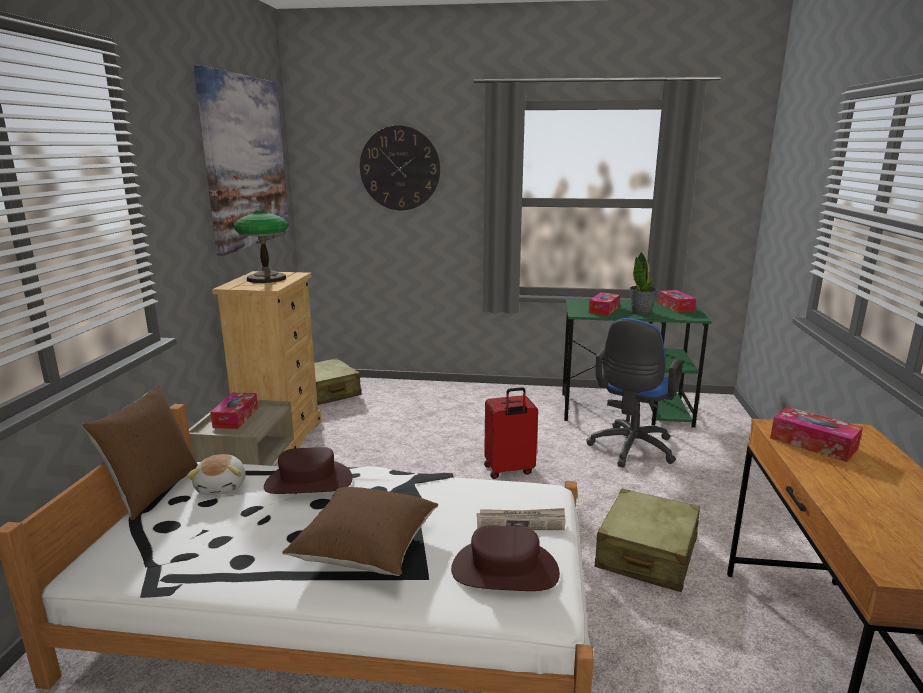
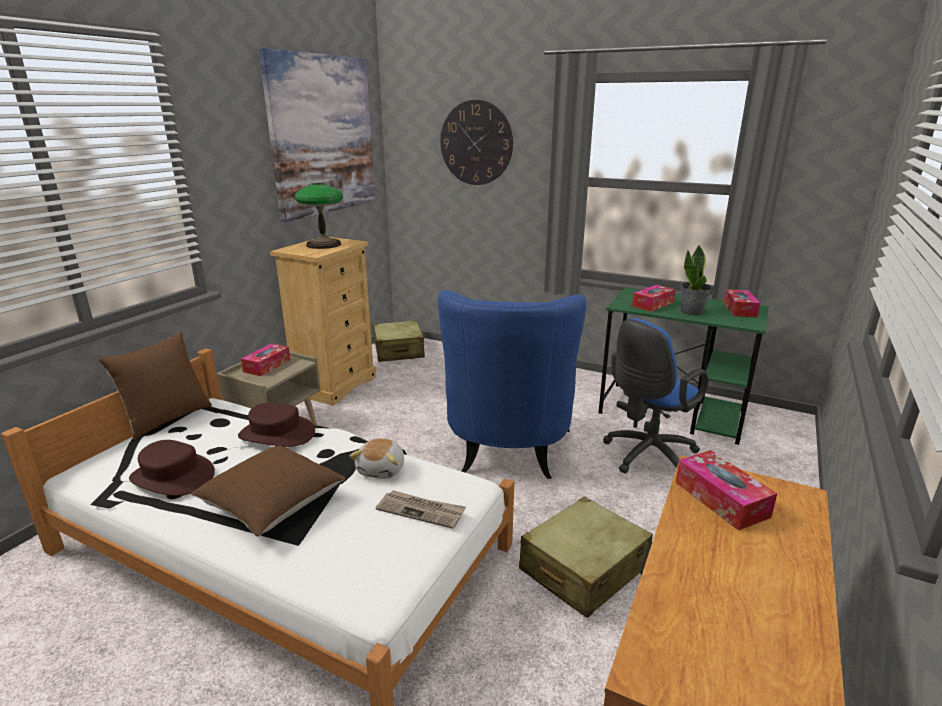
camera: 20 degrees right, 5 degrees up
(222, 486) = (215, 424): plush toy -> plush toy (382, 469)
(504, 570) = (367, 554): brown hat -> brown hat (172, 477)
(509, 470) = (507, 454): red suitcase -> blue armchair

